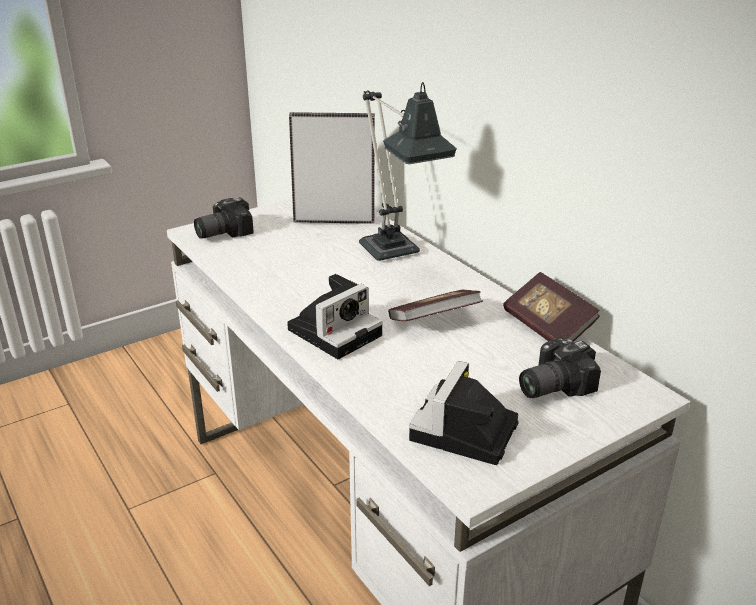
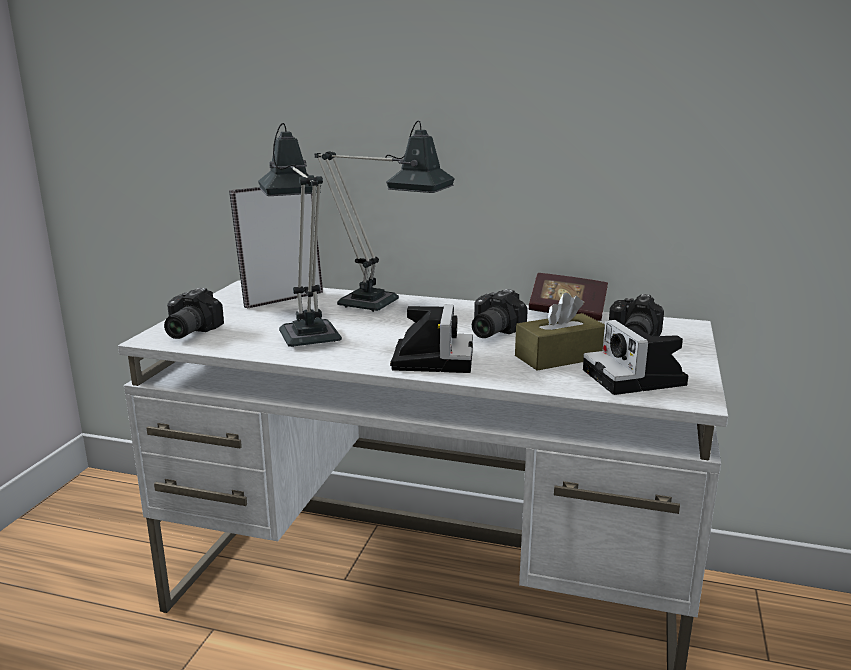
camera: 40 degrees left, 10 degrees down
(294, 264) = (306, 332): none -> table lamp
(434, 321) = (490, 331): book -> camera
(441, 376) = (559, 357): none -> brown tissue box

